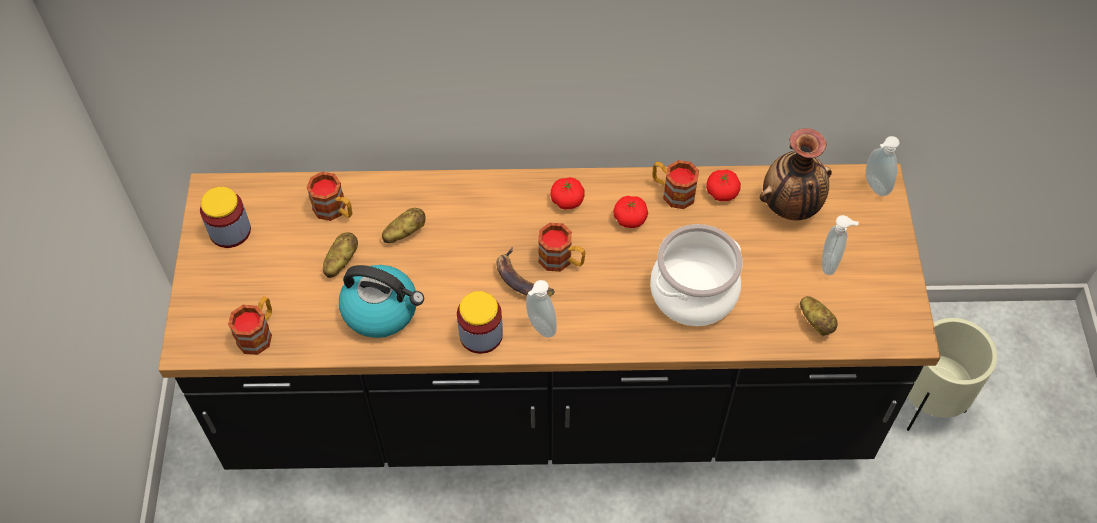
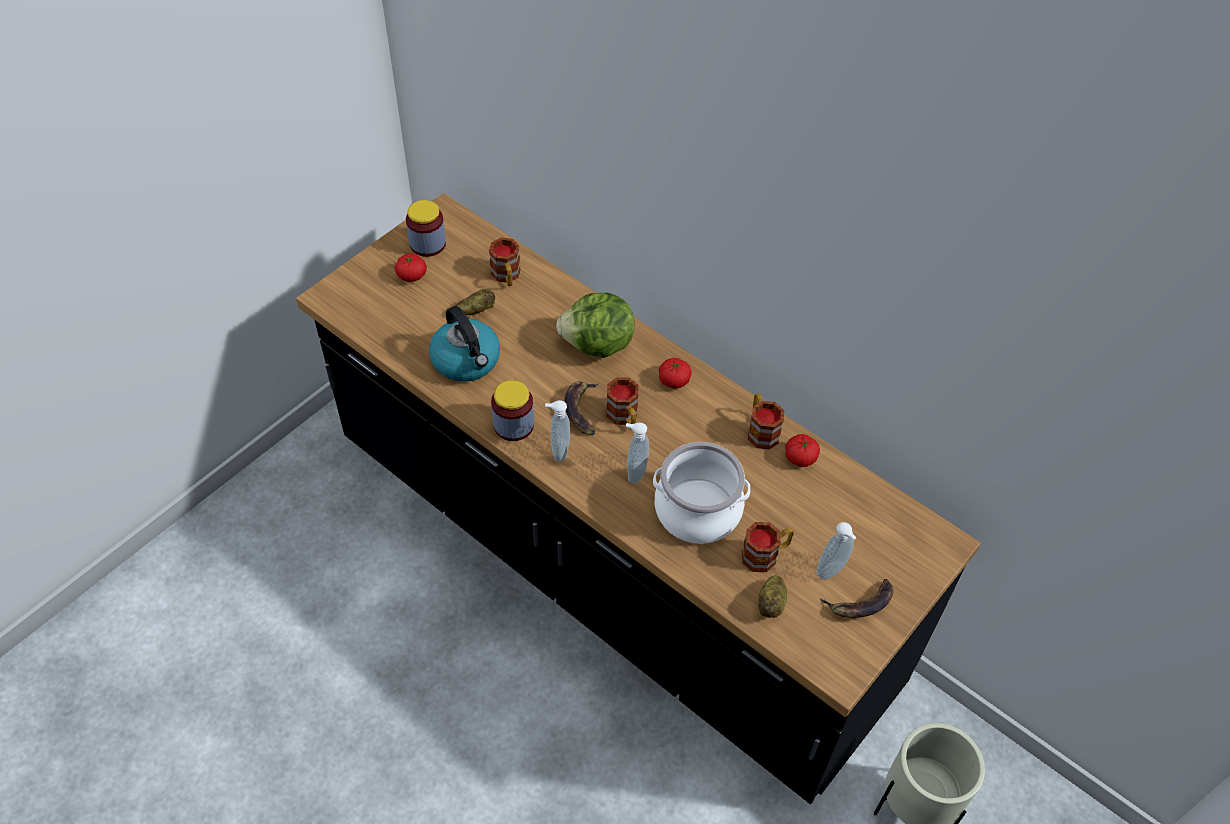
camera: 40 degrees right, 5 degrees down
(258, 333) = (376, 319): mug -> mug (766, 555)
(404, 233) = (536, 322): potato -> none
(477, 215) = (598, 346): none -> lettuce
(630, 219) = (707, 425): tomato -> tomato (411, 275)
(790, 206) = (846, 507): vase -> none
(872, 272) = (860, 604): none -> banana
(874, 187) = (935, 543): soap dispenser -> soap dispenser (635, 472)

